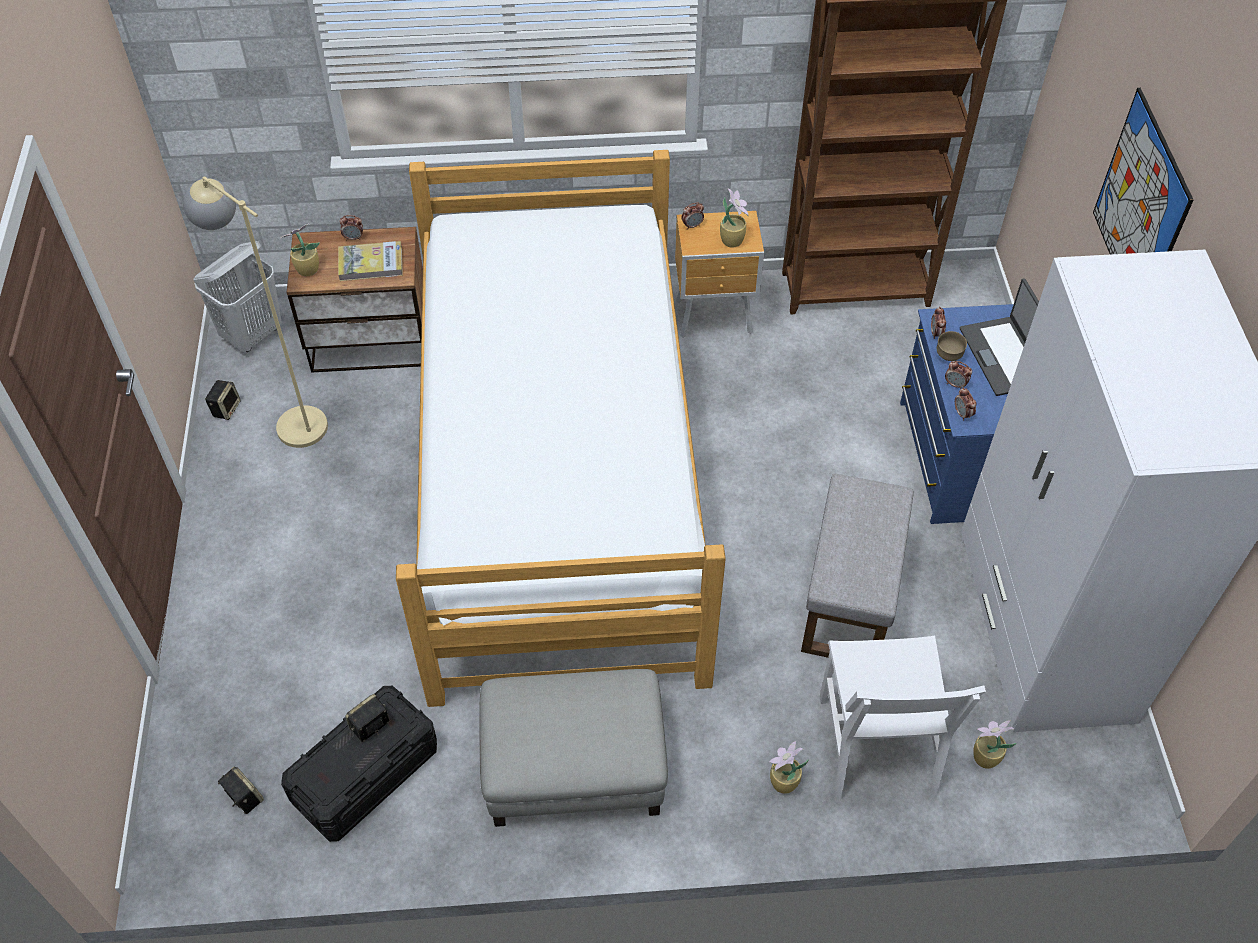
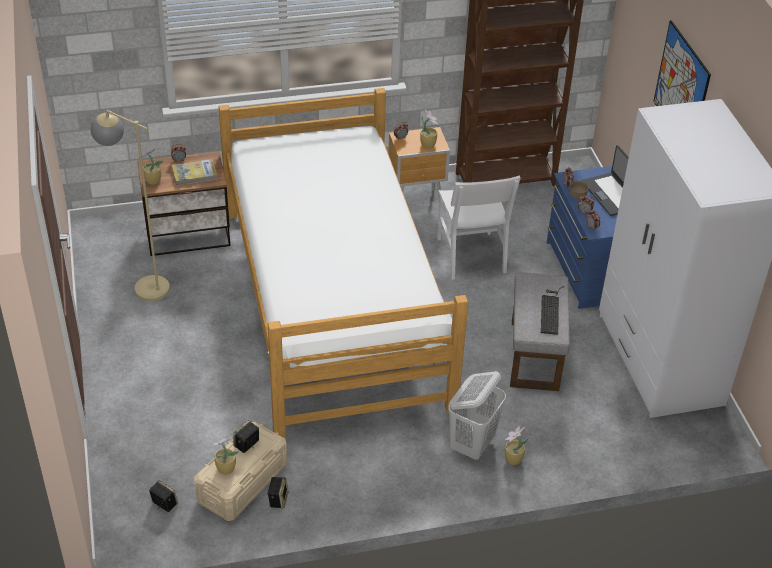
camera: 10 degrees left, 10 degrees down
(226, 408) = (96, 282): speaker -> speaker (278, 499)
(253, 334) = (104, 236): white laundry basket -> white laundry basket (472, 444)
(365, 775) = (242, 482): black storage box -> beige storage box
(575, 766) = (378, 464): grey ottoman -> none
(875, 549) = (550, 310): none -> keyboard
(875, 745) = (567, 433): white chair -> white chair (470, 255)
(984, 758) = (635, 433): potted plant -> potted plant (225, 469)

